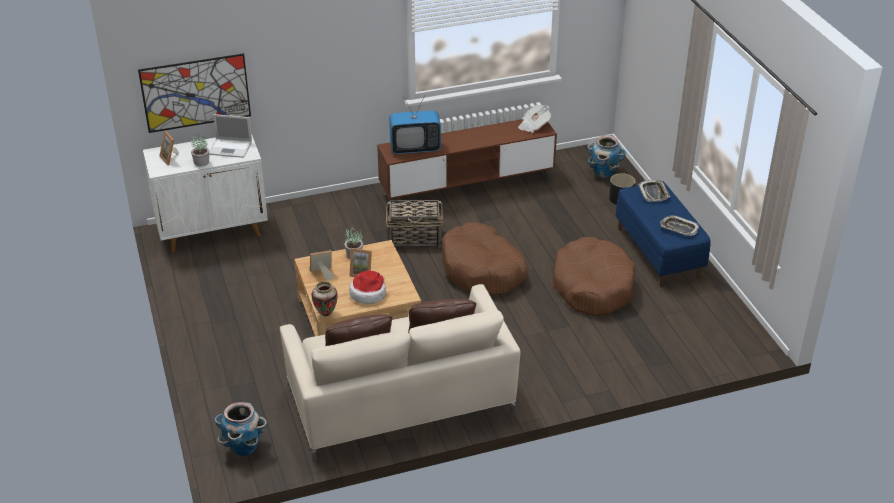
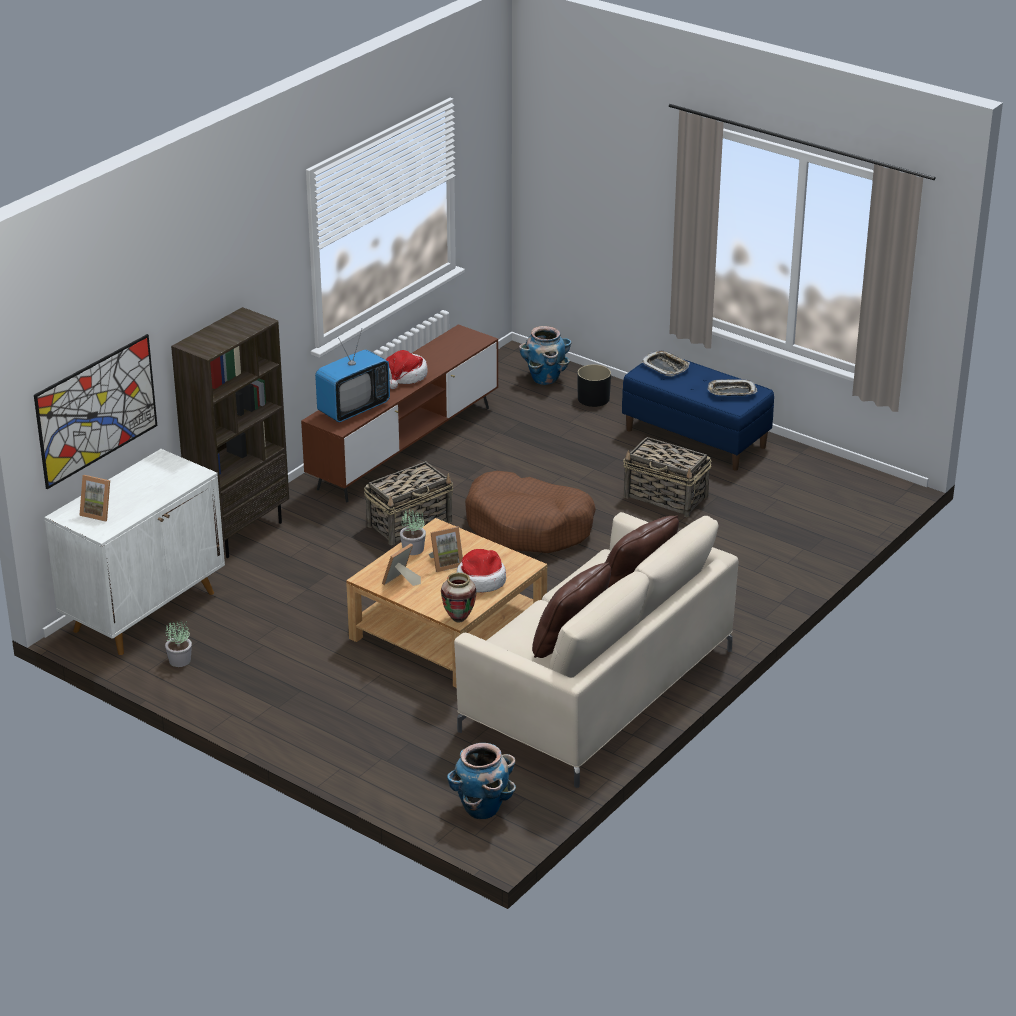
camera: 35 degrees left, 5 degrees down
(201, 162) = (146, 503): potted plant -> potted plant (180, 660)
(231, 148) = (162, 474): laptop -> none
(315, 204) = (240, 533): none -> brown bookcase
(469, 138) = (404, 376): none -> hat
(533, 126) = (462, 339): newspaper -> none
(592, 286) = (666, 497): brown dog bed -> basket

